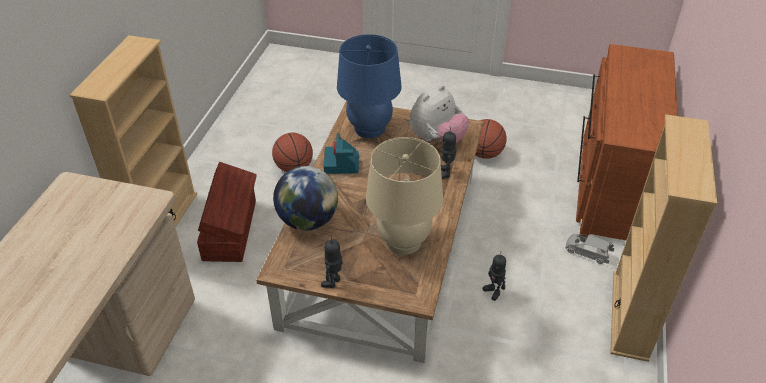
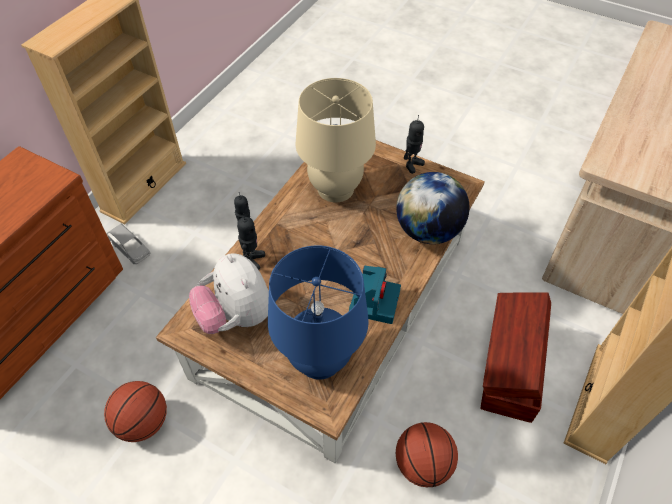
camera: 165 degrees left, 10 degrees up
(437, 139) = (236, 316): plush toy -> plush toy turned 90 degrees counterclockwise

